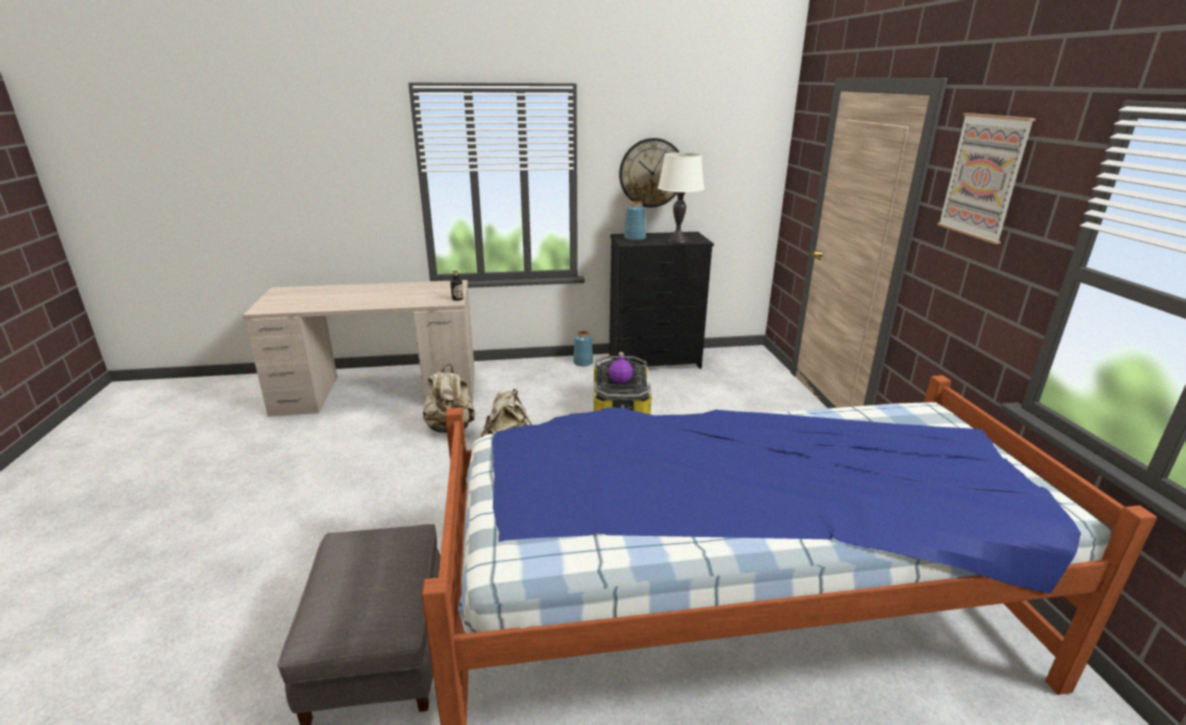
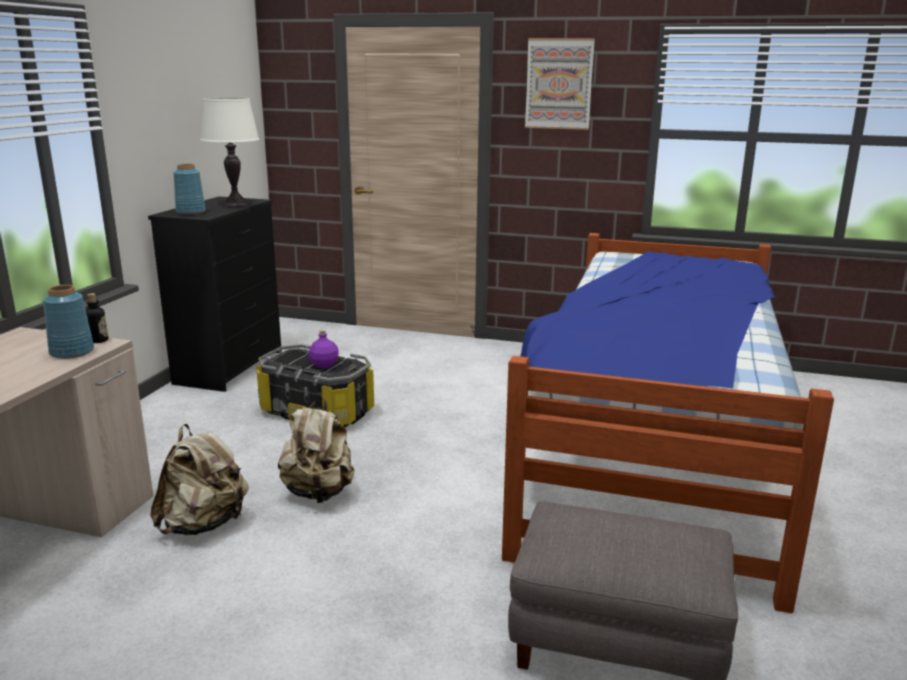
camera: 65 degrees left, 5 degrees down
(583, 362) = (165, 402): blue vase -> blue vase (72, 352)
(651, 173) = (170, 128): wall clock -> none

